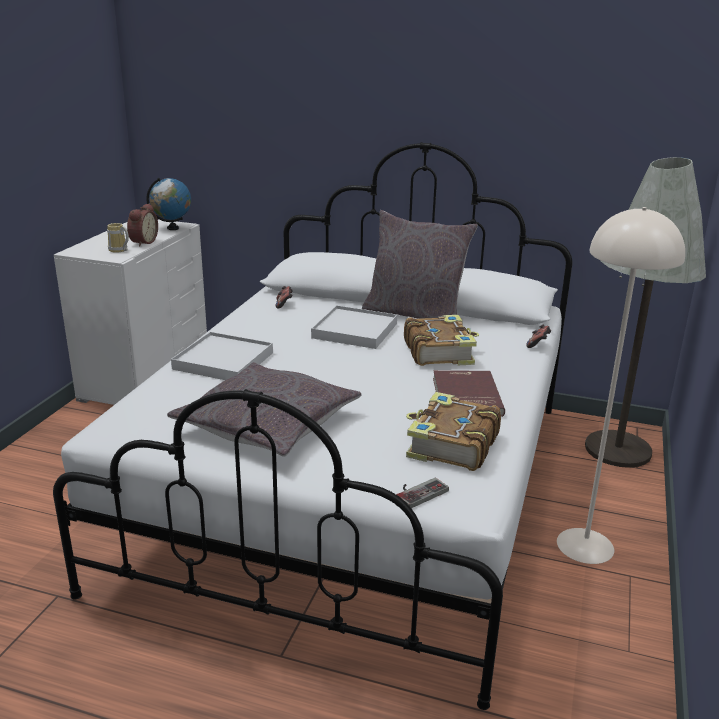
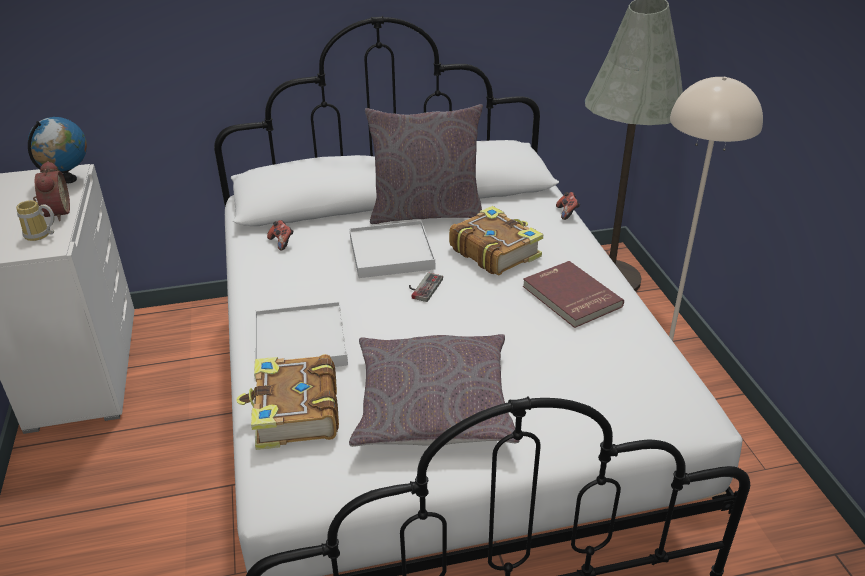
camera: 30 degrees left, 10 degrees up
(418, 492) = (643, 422): game controller -> game controller (422, 287)
(451, 445) = (616, 358): book -> book (294, 413)

